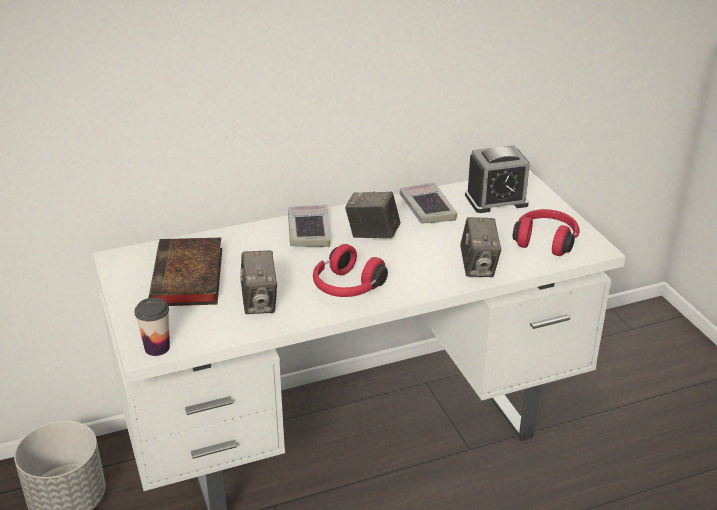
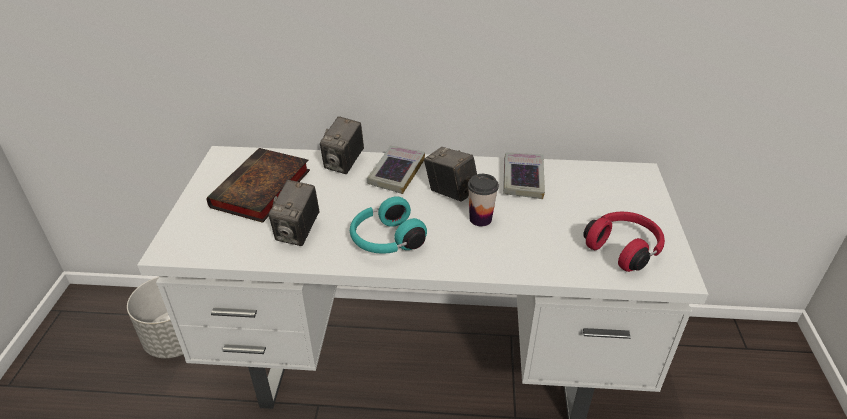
camera: 25 degrees right, 5 degrees up
(157, 348) = (180, 250): cup -> cup (480, 219)
(346, 287) = (386, 240): red headphones -> turquoise headphones
(478, 267) = (530, 258): camera -> camera (344, 163)
(496, 200) = (599, 188): alarm clock -> none

